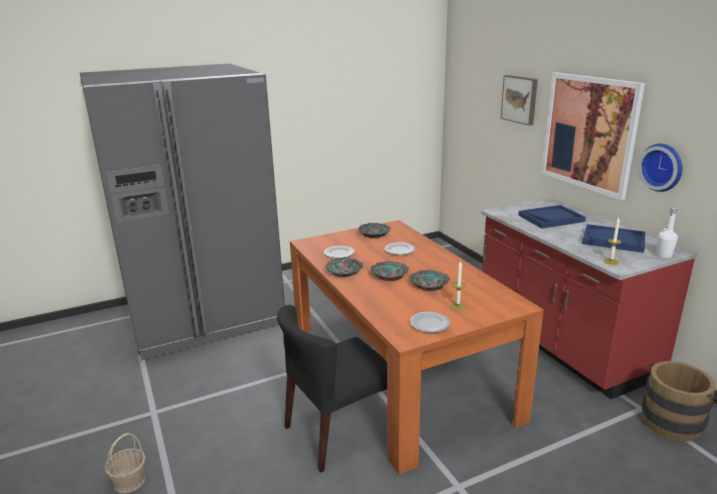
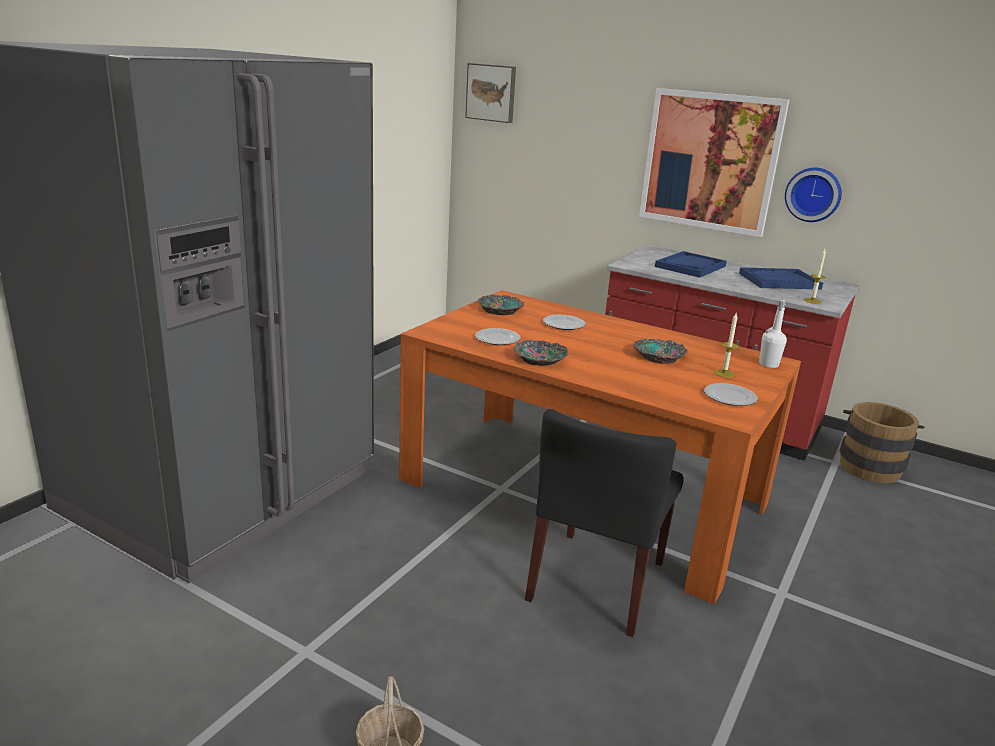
camera: 35 degrees left, 0 degrees up
(389, 274) = (598, 353): bowl -> none
(520, 99) = (598, 124): picture -> picture (491, 92)
(663, 256) = (841, 290): white bottle -> white bottle (768, 364)

